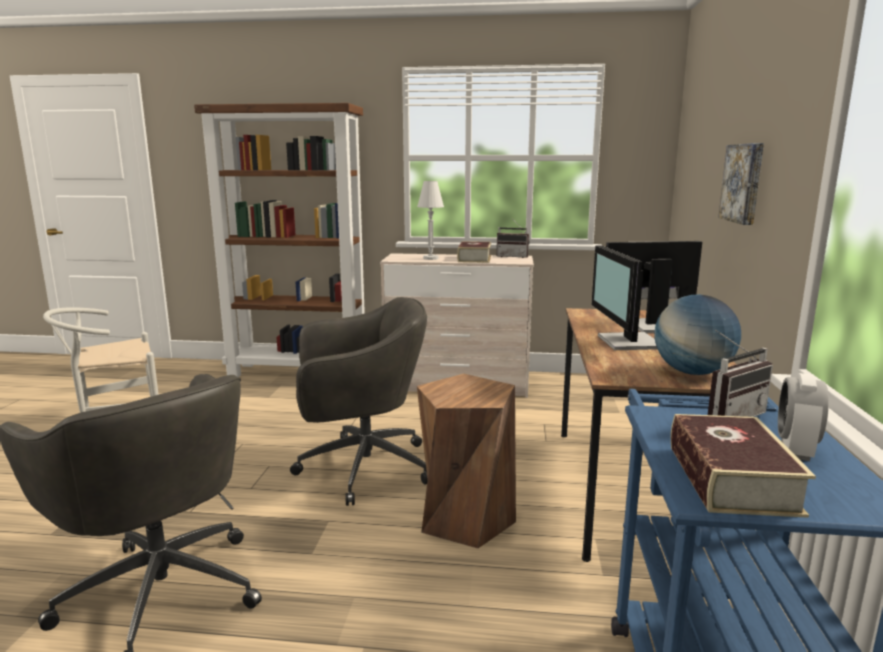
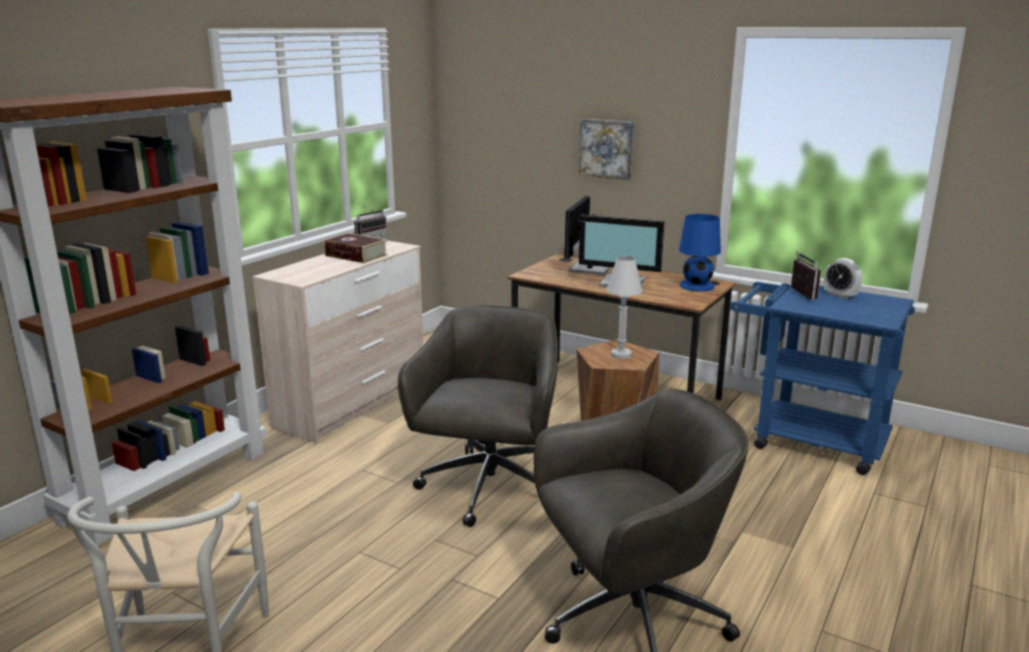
camera: 65 degrees left, 5 degrees up
(430, 258) = (324, 268): white table lamp -> white table lamp (621, 354)
(692, 372) = (696, 286): globe -> blue table lamp
(731, 479) = (867, 312): book -> none

